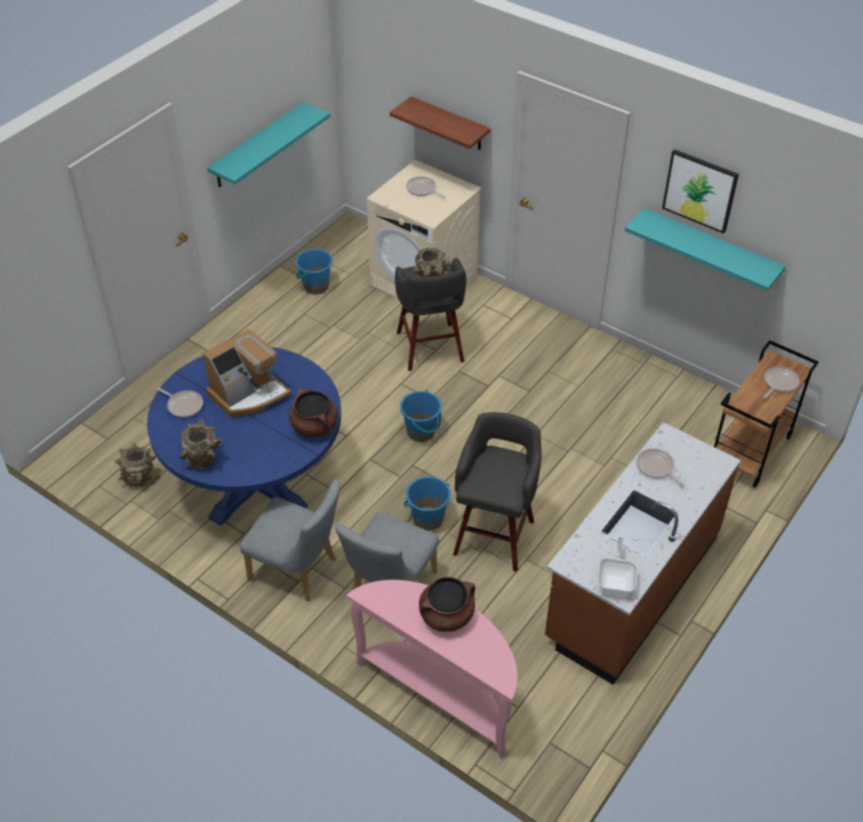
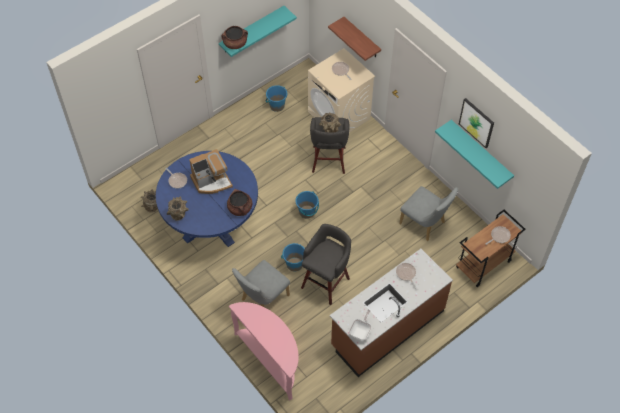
camera: 15 degrees right, 10 degrees up
(299, 571) = (220, 278): grey chair -> grey chair (425, 224)
(446, 615) = (273, 328): brown cooking pot -> brown cooking pot (235, 44)

